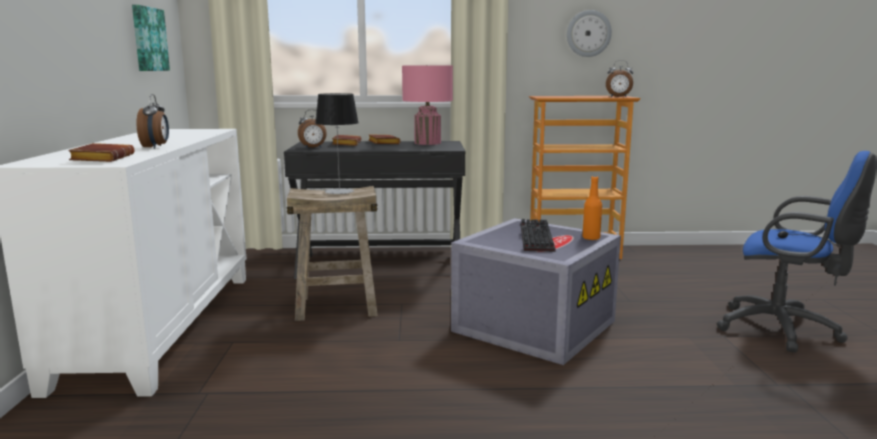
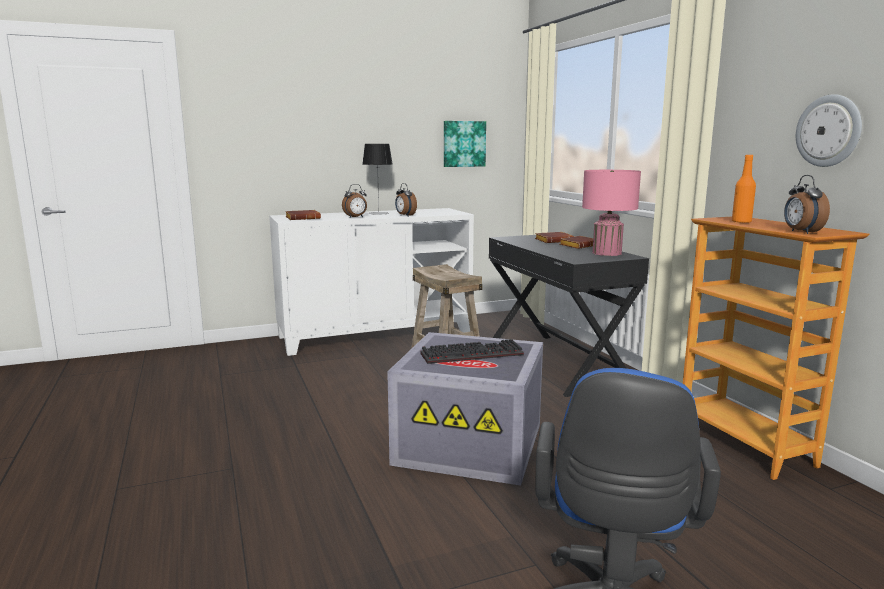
camera: 70 degrees right, 0 degrees up
(313, 148) = (517, 239): alarm clock -> alarm clock (405, 216)
(339, 191) = (453, 273): table lamp -> table lamp (378, 213)
(591, 238) = (493, 374): orange bottle -> orange bottle (741, 222)

